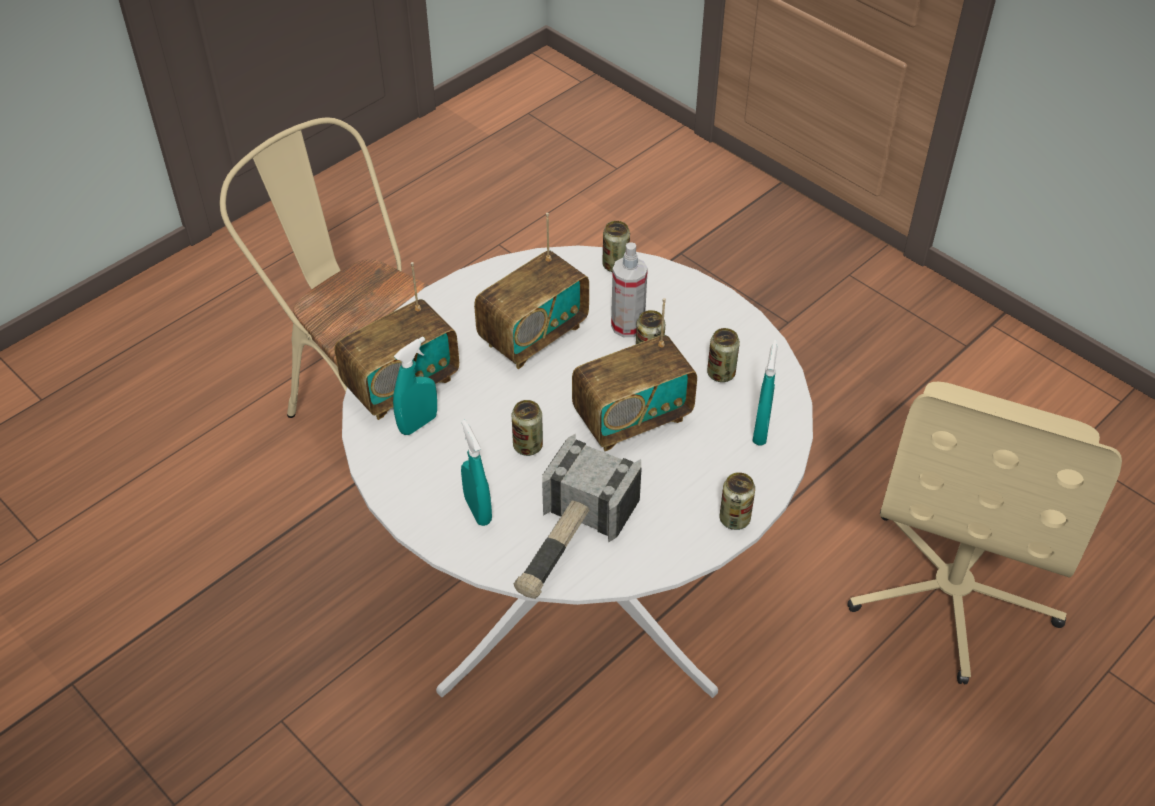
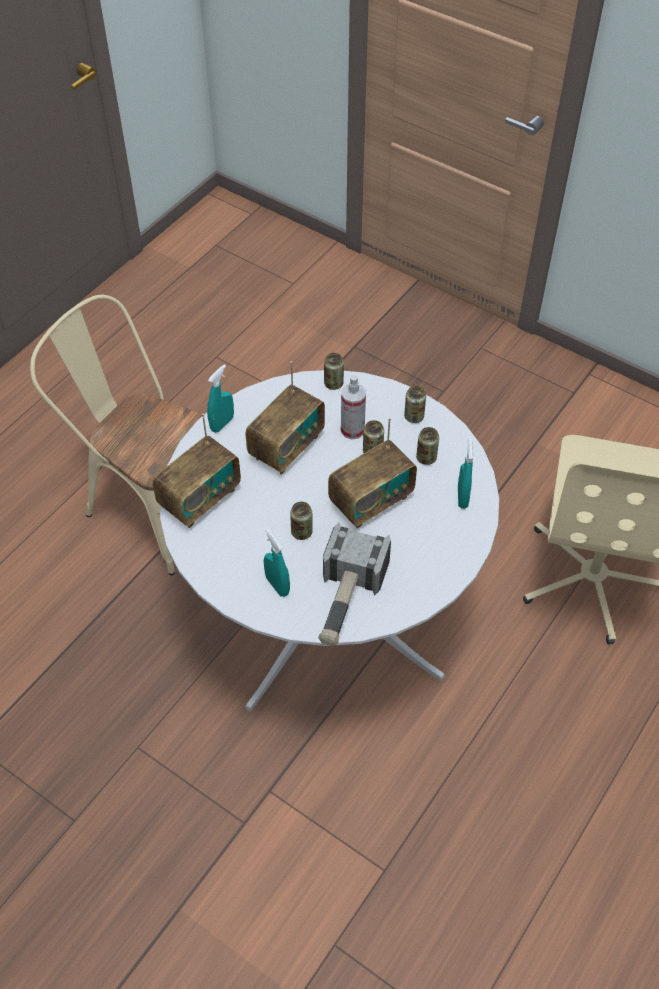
camera: 10 degrees left, 5 degrees up
(418, 423) = (219, 526): turquoise spray bottle -> turquoise spray bottle (222, 424)
(734, 519) = (457, 565): can -> can (414, 416)

